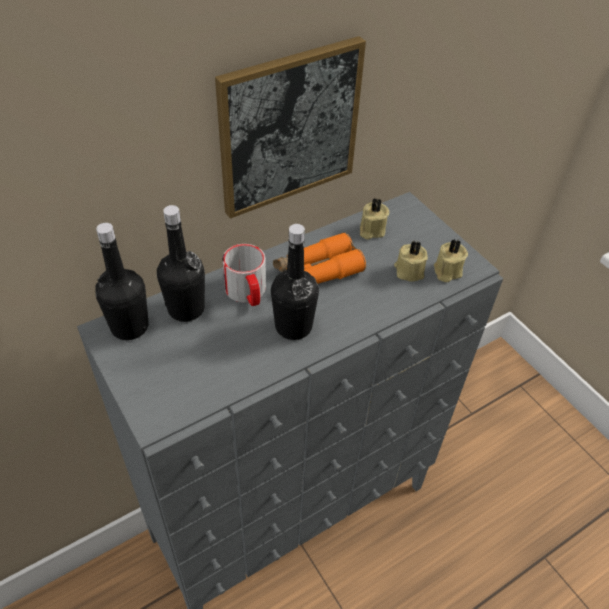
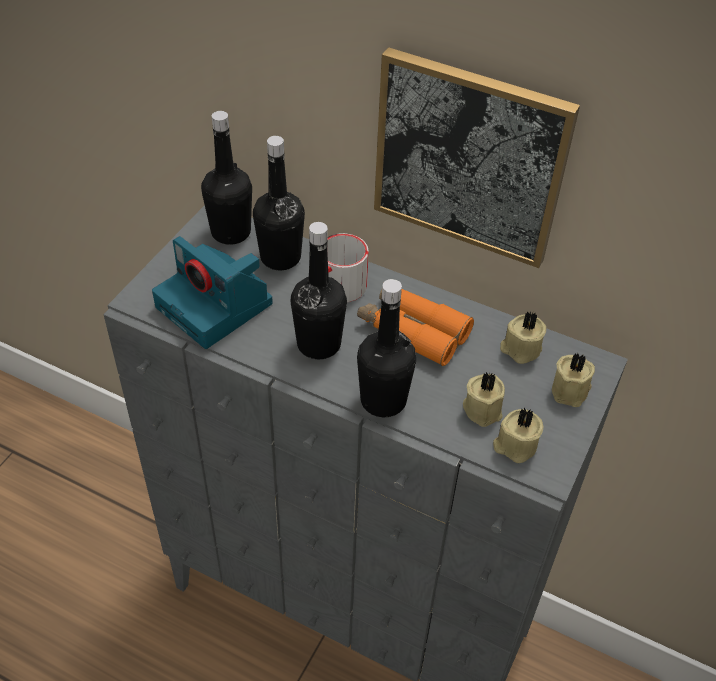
camera: 60 degrees right, 0 degrees up
(206, 371) = (216, 306): none -> camera
(370, 316) = (383, 400): none -> black bottle
(419, 226) = (571, 391): none -> beige candle

